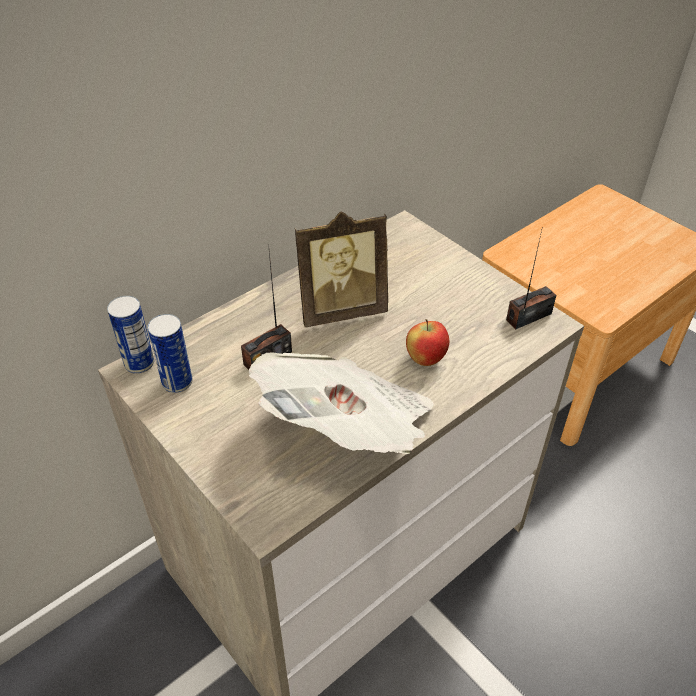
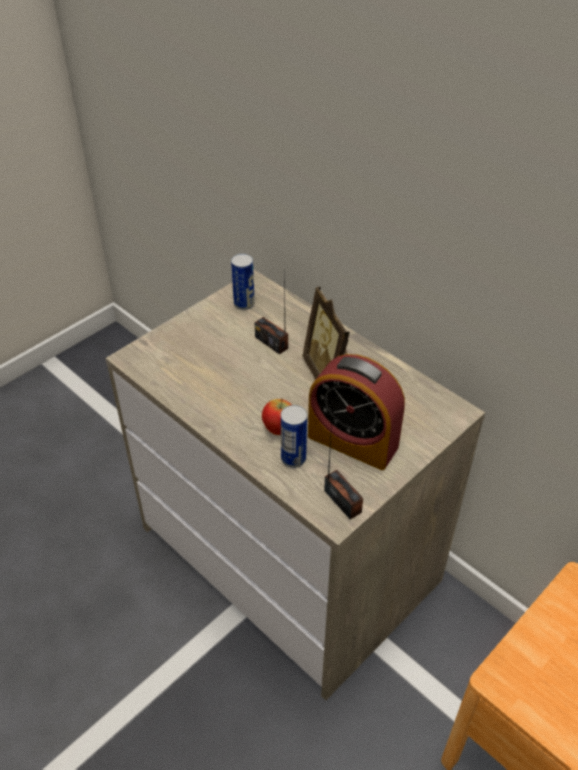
camera: 85 degrees right, 0 degrees up
(139, 363) = (260, 285): can -> can (293, 459)
(349, 429) = (205, 389): newspaper -> none
(444, 301) = (352, 441): none -> alarm clock

